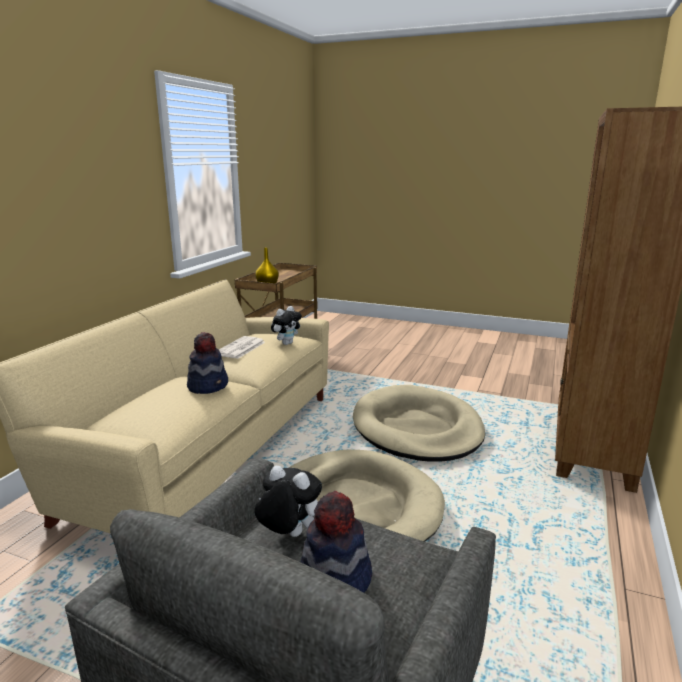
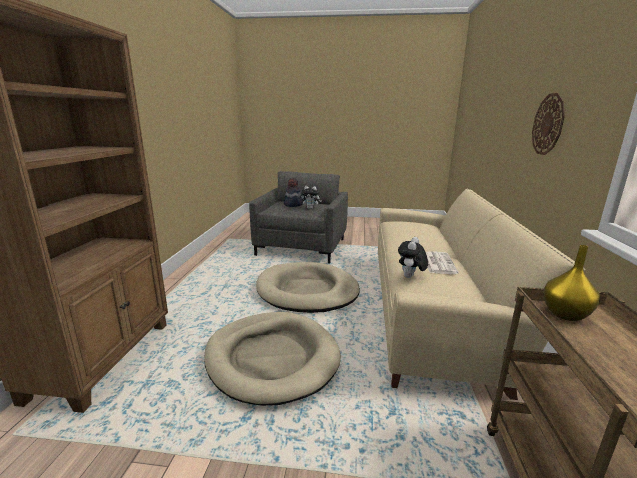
camera: 165 degrees right, 0 degrees up
(76, 206) = (548, 124): none -> wall clock
(208, 386) = (406, 235): hat -> none

